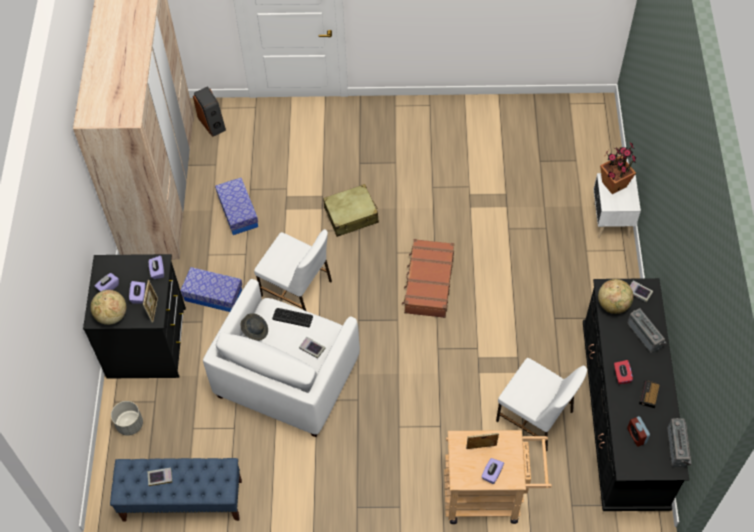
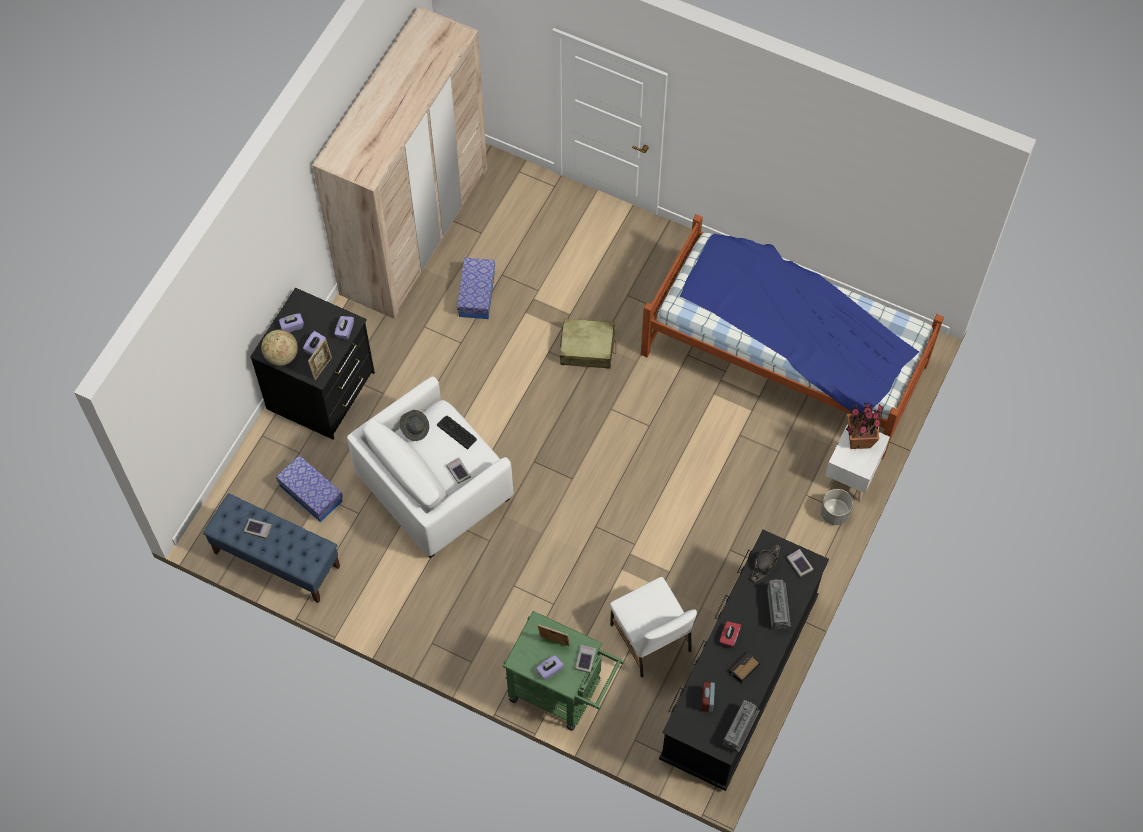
camera: 25 degrees right, 5 degrees up
(129, 424) = (265, 464): grey planter -> grey planter (834, 513)
(212, 123) = (501, 185): speaker -> none
(213, 295) = (407, 371): storage box -> storage box (311, 494)
(297, 289) = (491, 402): white chair -> none
(428, 283) = (624, 455): brown suitcase -> none
(490, 496) = (562, 693): beige cart -> green cart
(507, 158) = (784, 357): none -> bed
(516, 450) = (585, 659): none -> book
(613, 305) = (765, 564): globe -> black hat

